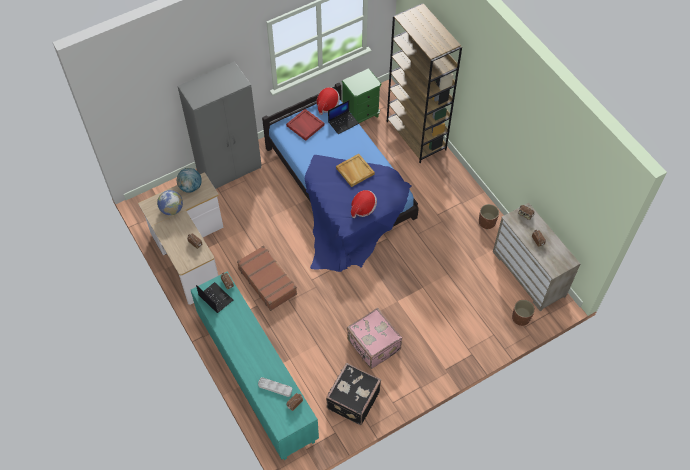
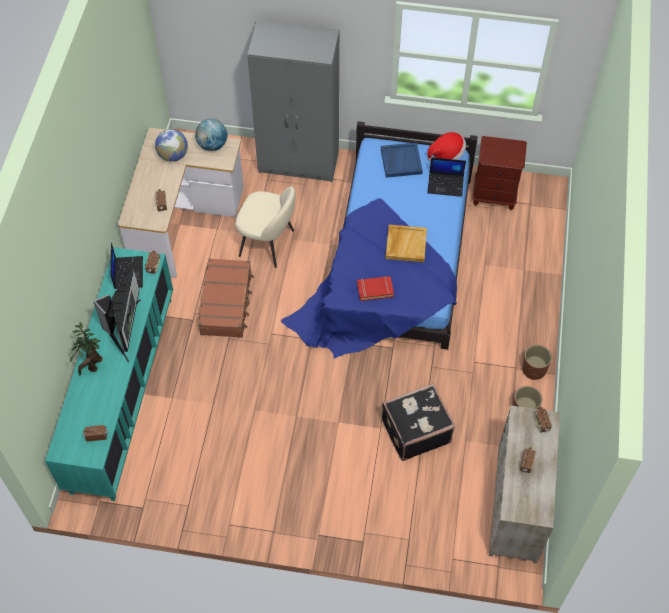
camera: 40 degrees right, 0 degrees up
(248, 332) = (124, 329): none -> monitor
(250, 366) = (93, 366): none -> potted plant
(258, 229) = (268, 243): none -> beige chair
(275, 387) = (94, 405): grey tray -> none
(305, 125) = (400, 161): red tray -> blue tray
(352, 400) = (192, 488): black suitcase -> black suitcase (415, 430)
(361, 115) = (494, 195): green nightstand -> brown nightstand
(363, 208) = (375, 290): hat -> red book
(373, 345) = (267, 449): pink suitcase -> none
(416, 135) = (536, 259): brown bookcase -> none
(521, 318) = (458, 546): brown planter -> brown planter (534, 369)

